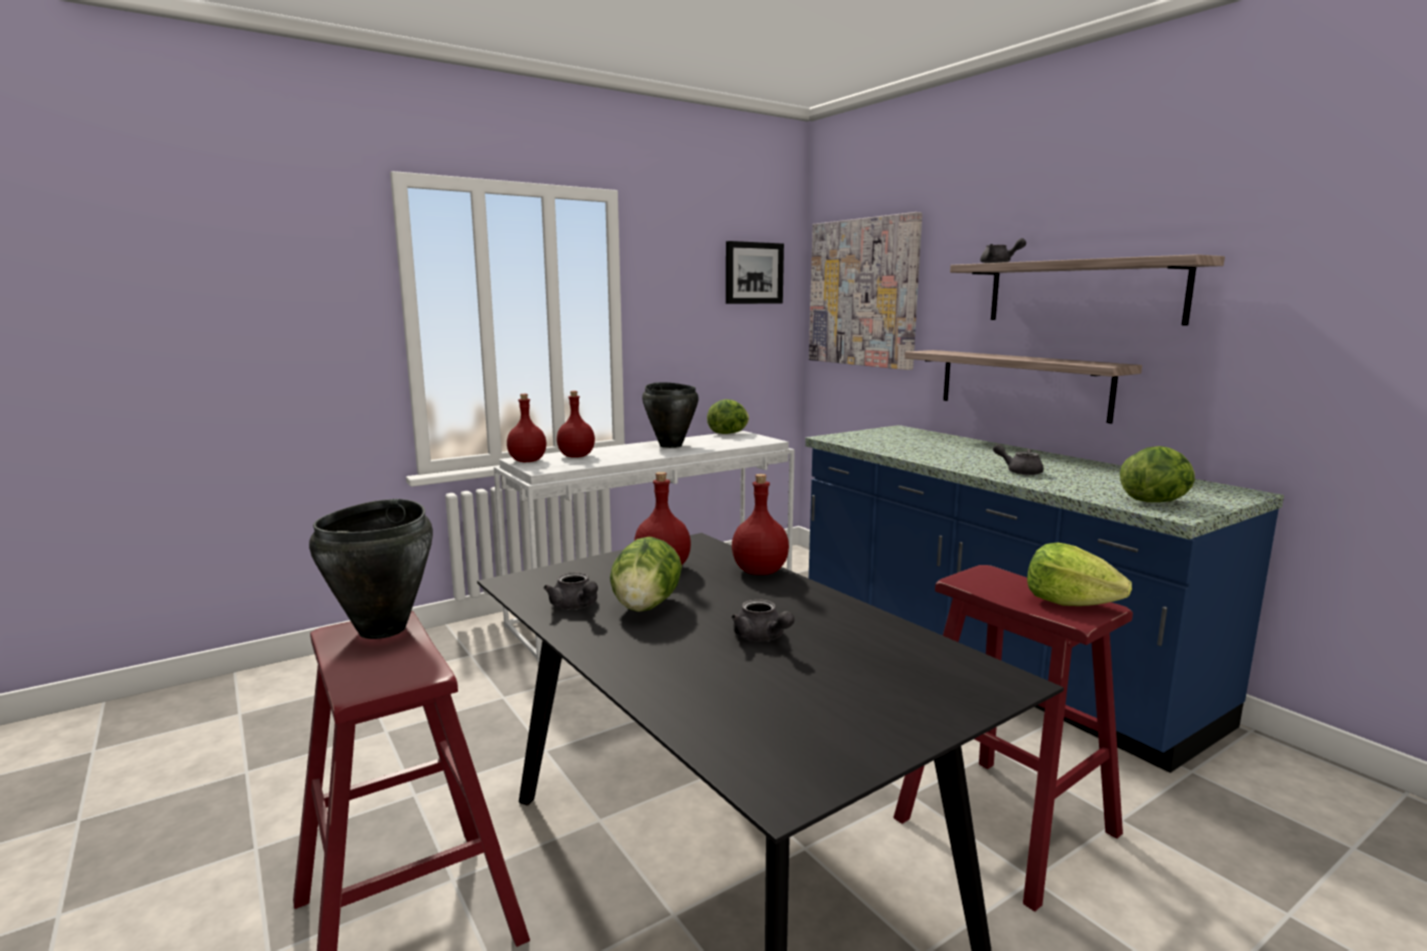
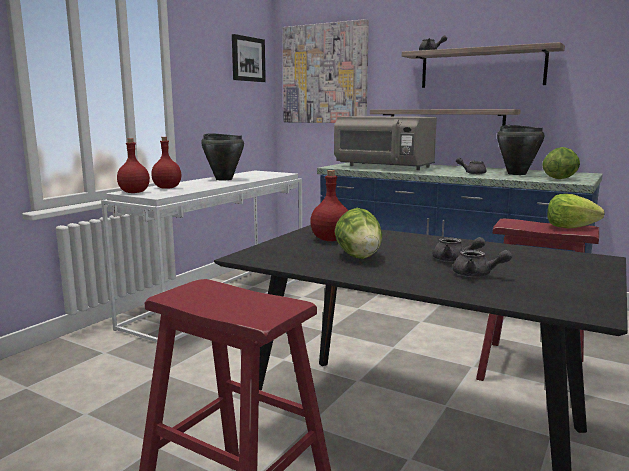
camera: 25 degrees left, 0 degrees up
(384, 629) = (207, 289): black cooking pot -> black cooking pot (517, 174)
(576, 606) = (314, 262): grey teapot -> grey teapot (477, 275)
(728, 433) = (249, 172): lettuce -> none
(758, 571) = (390, 234): red bottle -> none
(905, 444) = (384, 167): none -> grey microwave

